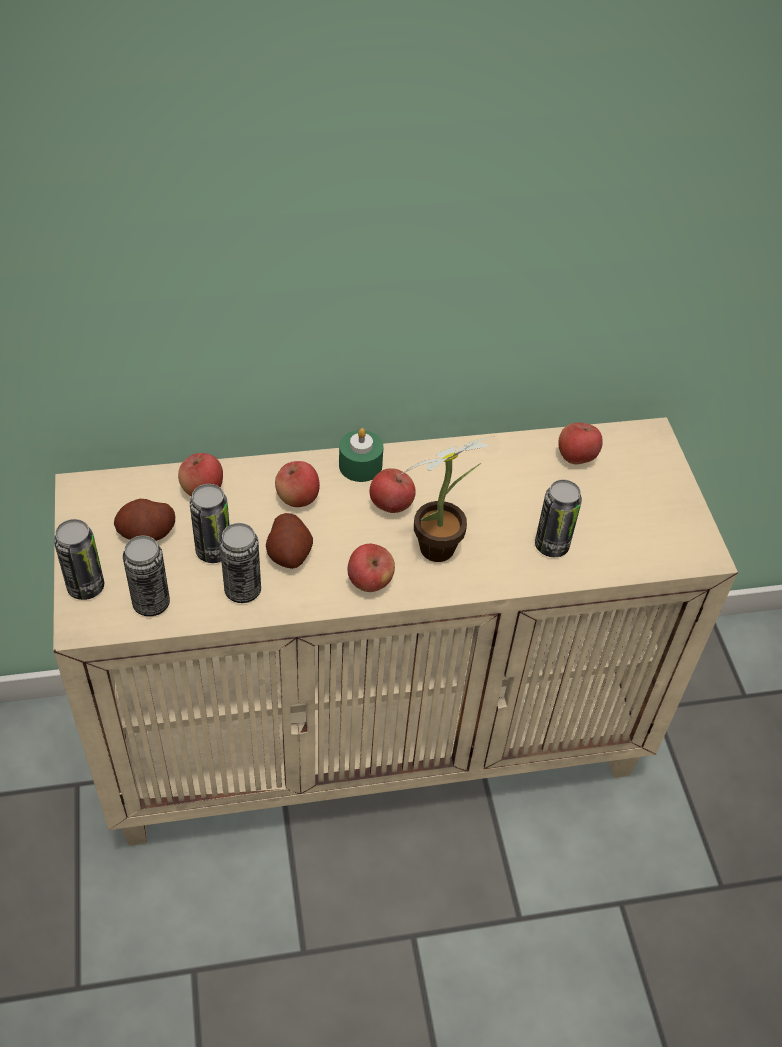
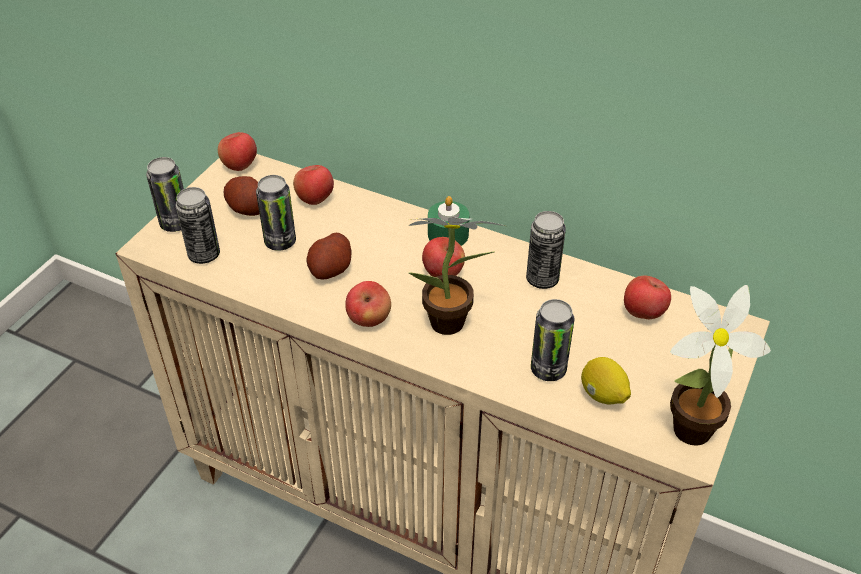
camera: 40 degrees right, 5 degrees down
(242, 590) = (272, 277): can -> can (542, 279)
(297, 498) = (376, 235): apple -> apple (240, 165)
(609, 544) = (602, 395): none -> lemon
(687, 541) = (685, 431): none -> potted plant

